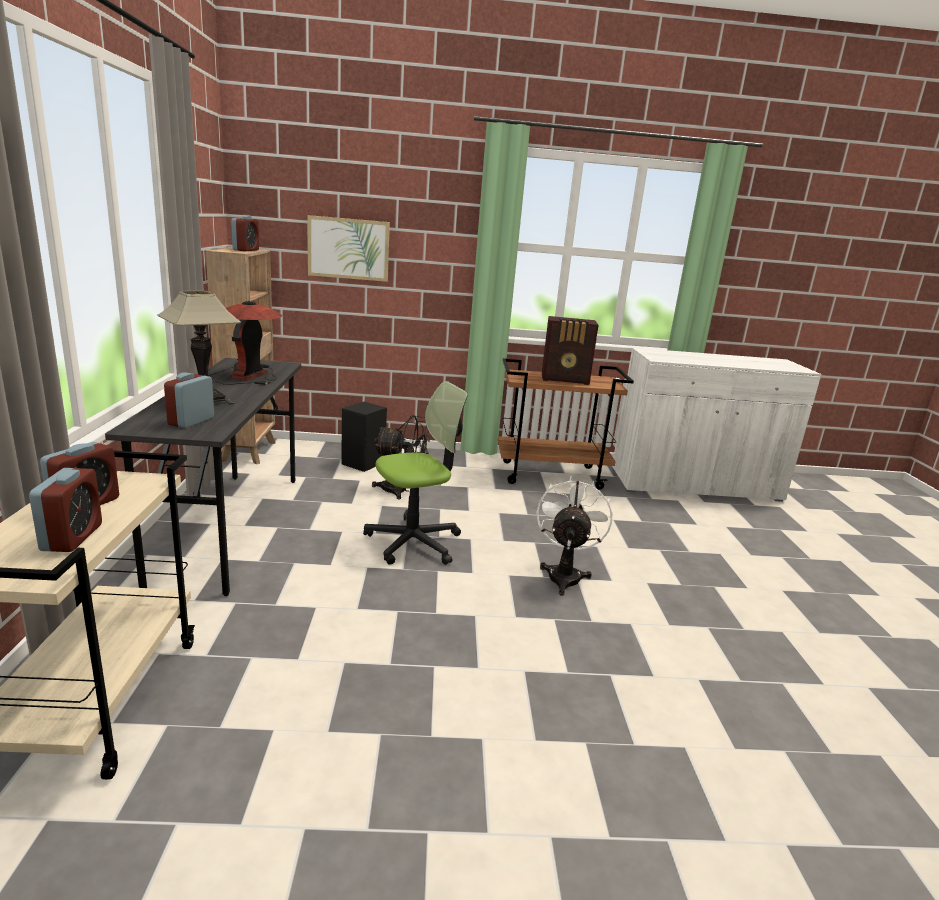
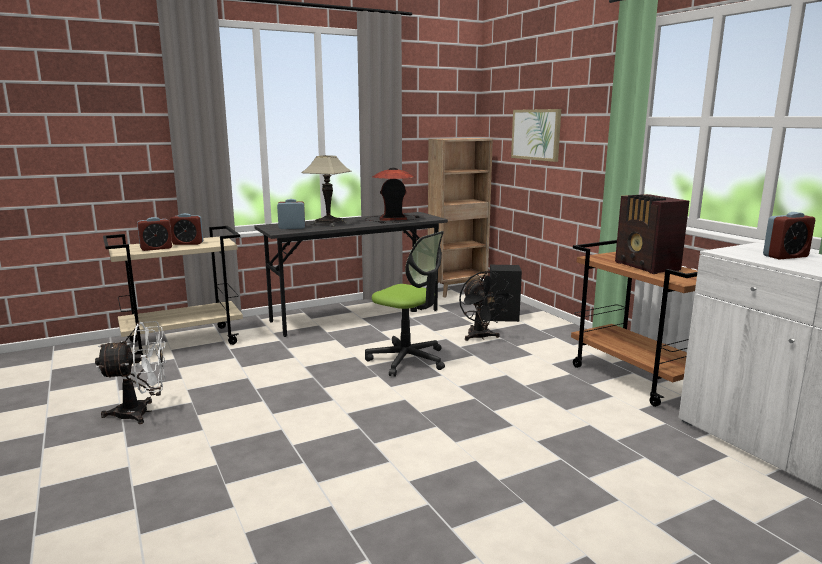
camera: 65 degrees right, 5 degrees down
(246, 250) = (463, 138): alarm clock -> alarm clock (785, 256)
(564, 574) = (436, 420): white fan -> white fan (141, 412)

